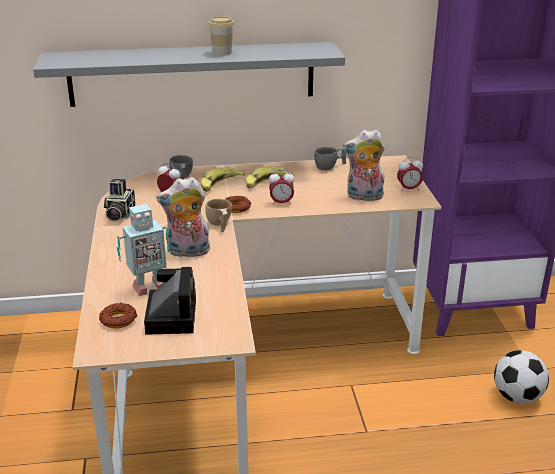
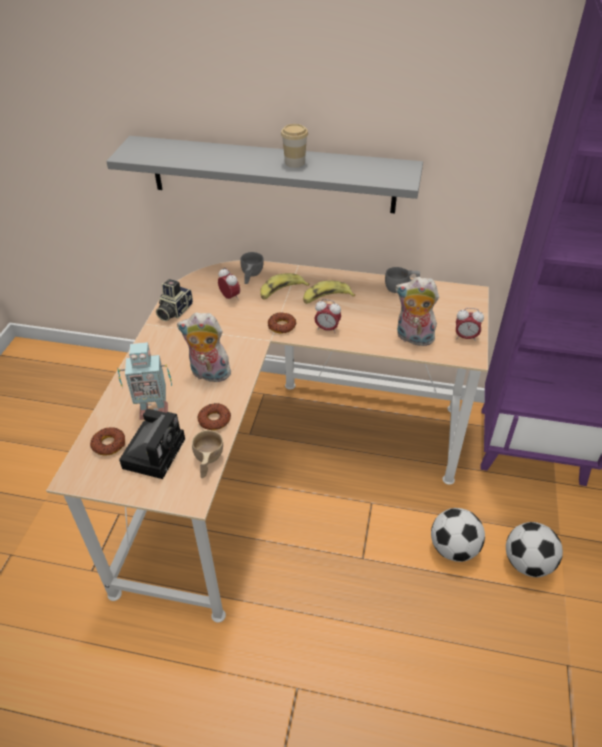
camera: 20 degrees right, 15 degrees up
(216, 282) = (214, 420): none -> donut
(219, 225) = (254, 345): beige cup -> beige cup (207, 462)
(446, 402) = (453, 548): none -> football

